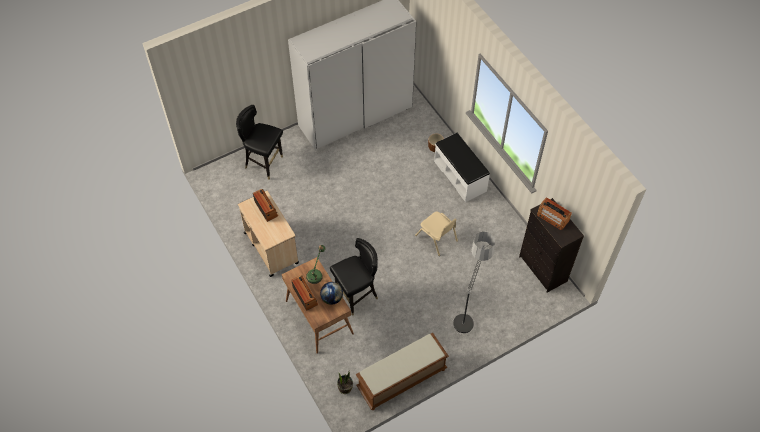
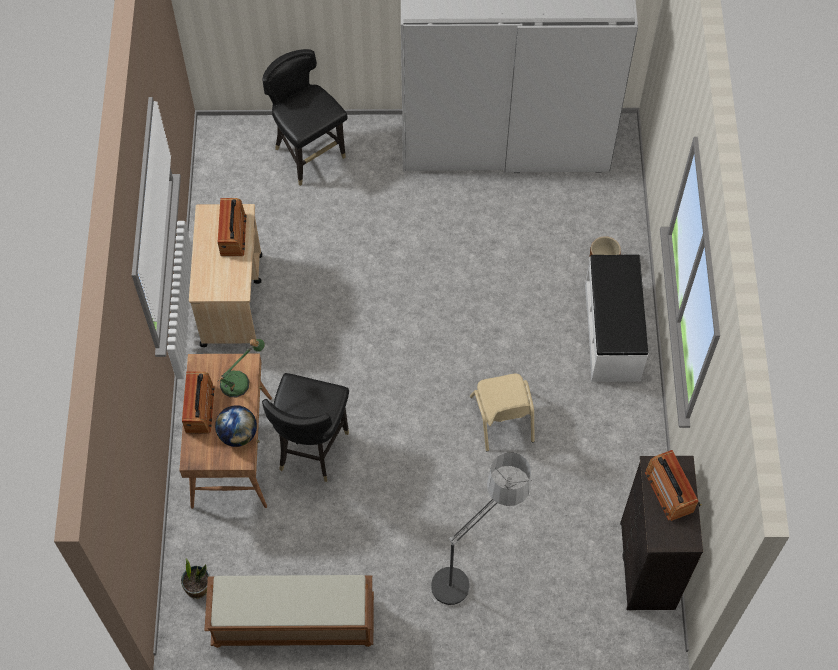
camera: 30 degrees right, 5 degrees up
(356, 296) = (311, 448): black chair -> black chair turned 105 degrees clockwise

